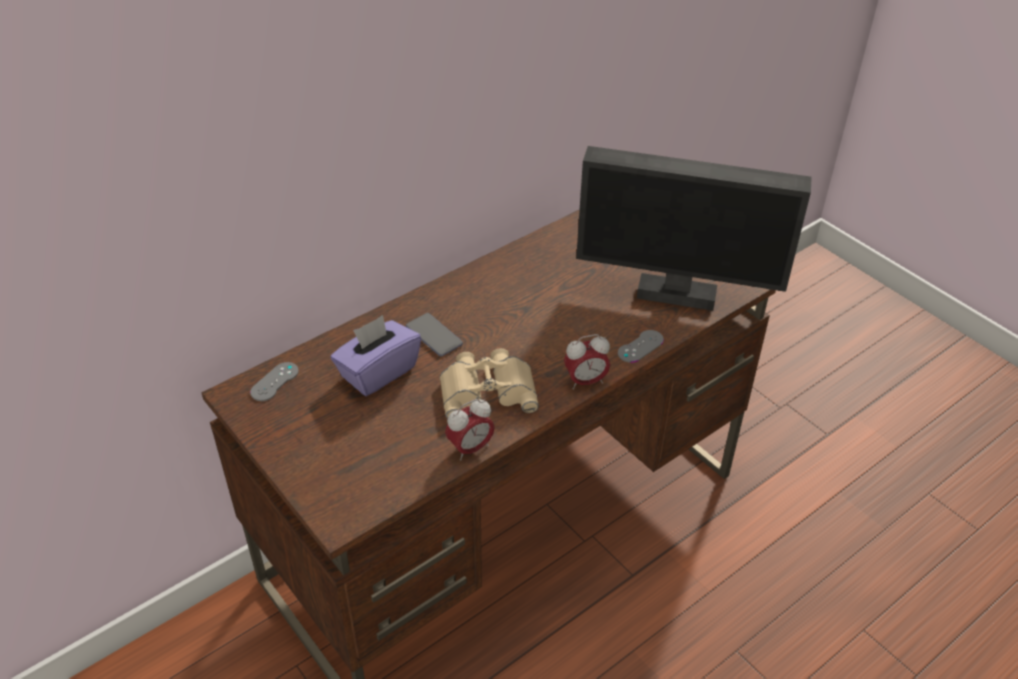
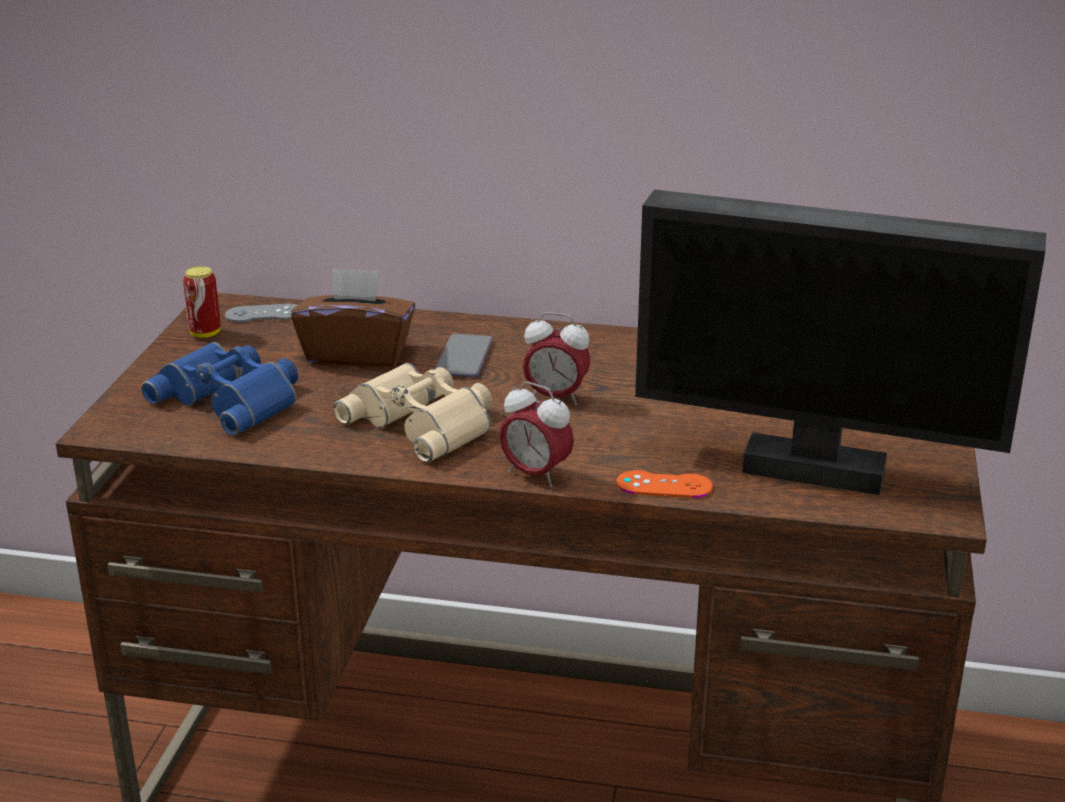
camera: 50 degrees right, 15 degrees down
(267, 419) = (205, 333): none -> can
(368, 449) = (232, 398): none -> blue binoculars
(378, 372) = (357, 354): purple tissue box -> brown tissue box
(470, 448) = (312, 451): alarm clock -> alarm clock (556, 397)
(640, 346) = (664, 485): grey game controller -> orange game controller
(676, 294) = (814, 469): monitor -> monitor turned 45 degrees counterclockwise

